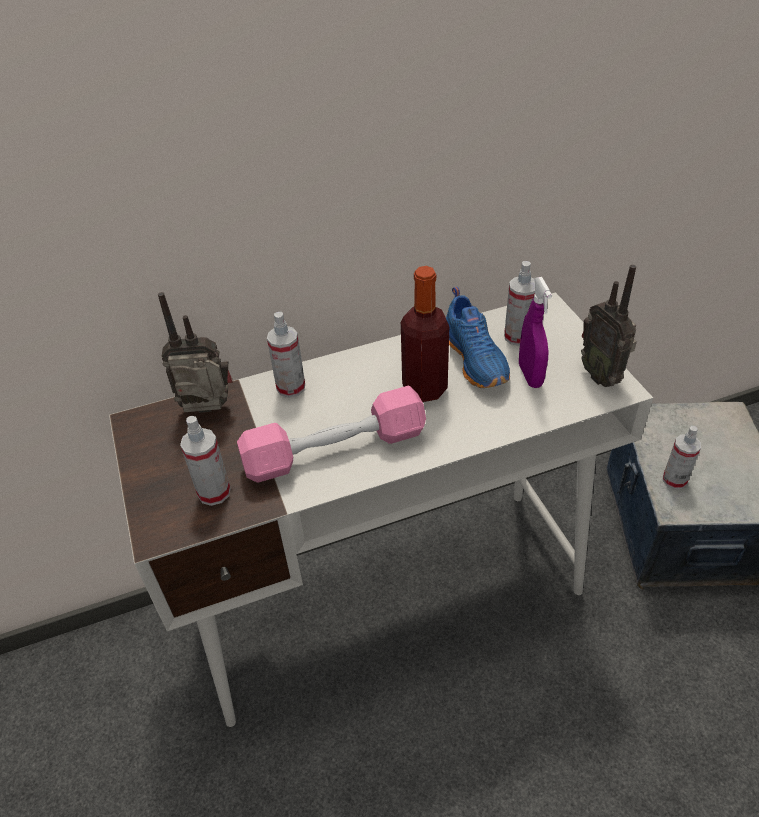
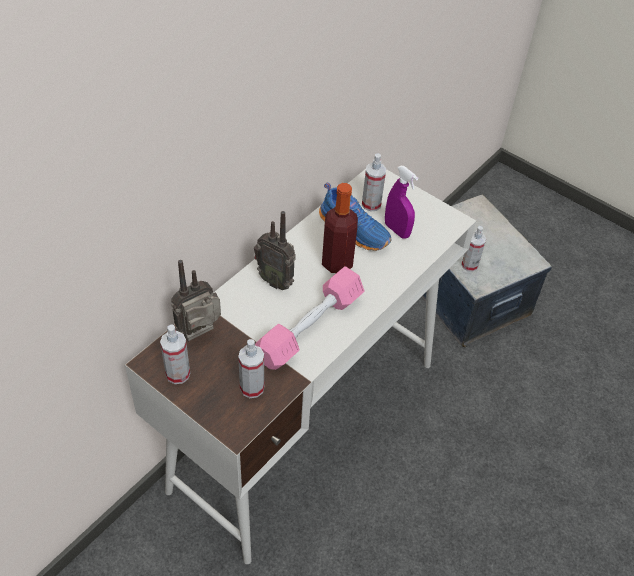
camera: 35 degrees left, 5 degrees up
(291, 387) = (245, 294): spray bottle -> spray bottle (178, 374)
(602, 375) = (439, 215): radio -> radio (276, 280)

